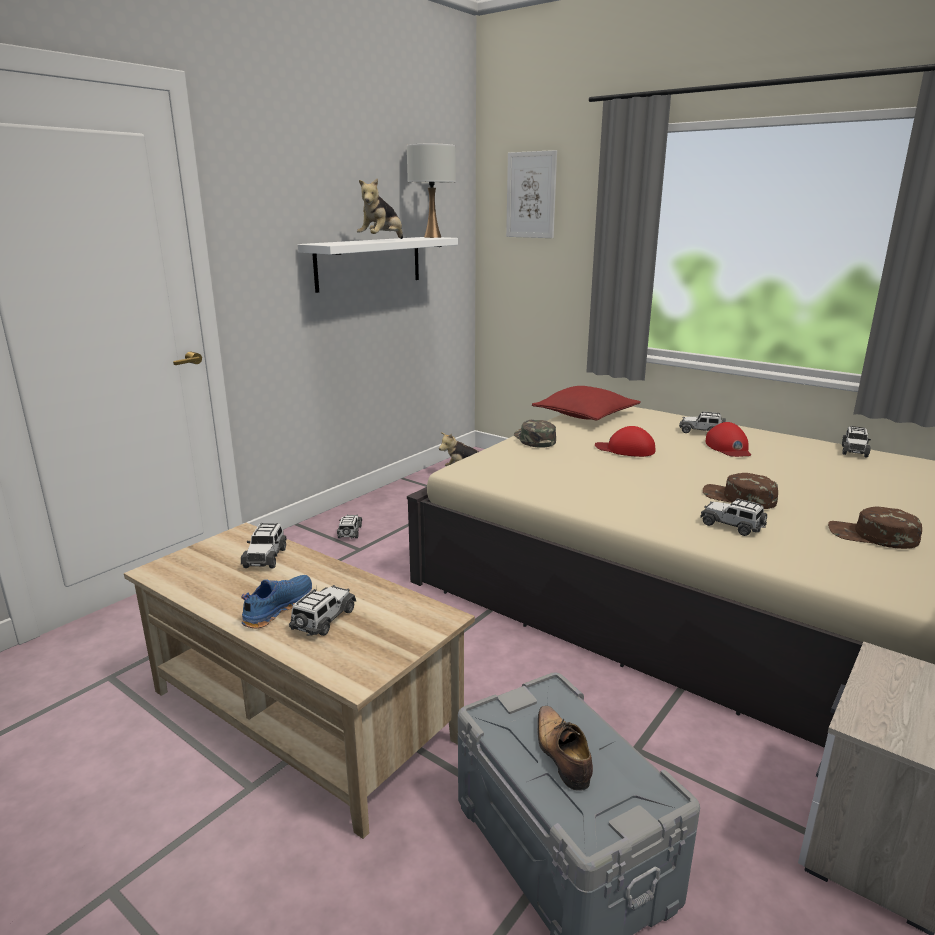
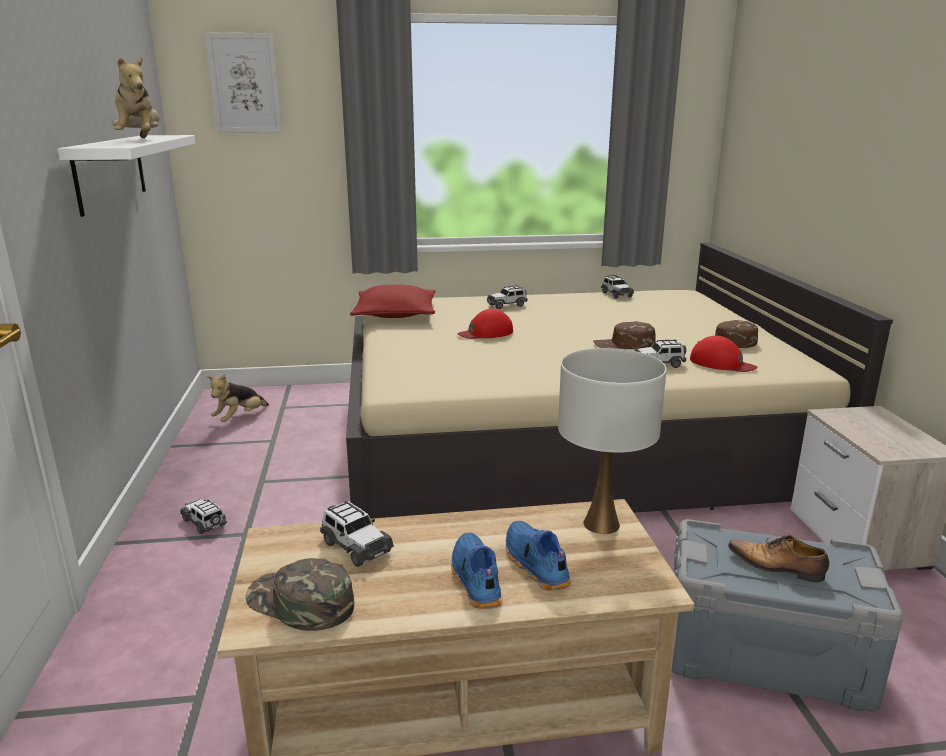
camera: 45 degrees left, 0 degrees up
(323, 620) = (534, 565): toy car -> blue shoe
(432, 237) = (163, 135): white table lamp -> white table lamp (601, 523)
(534, 439) = (398, 345): green cap -> green cap (300, 603)
(728, 448) = (548, 312): red cap -> red cap (721, 363)

